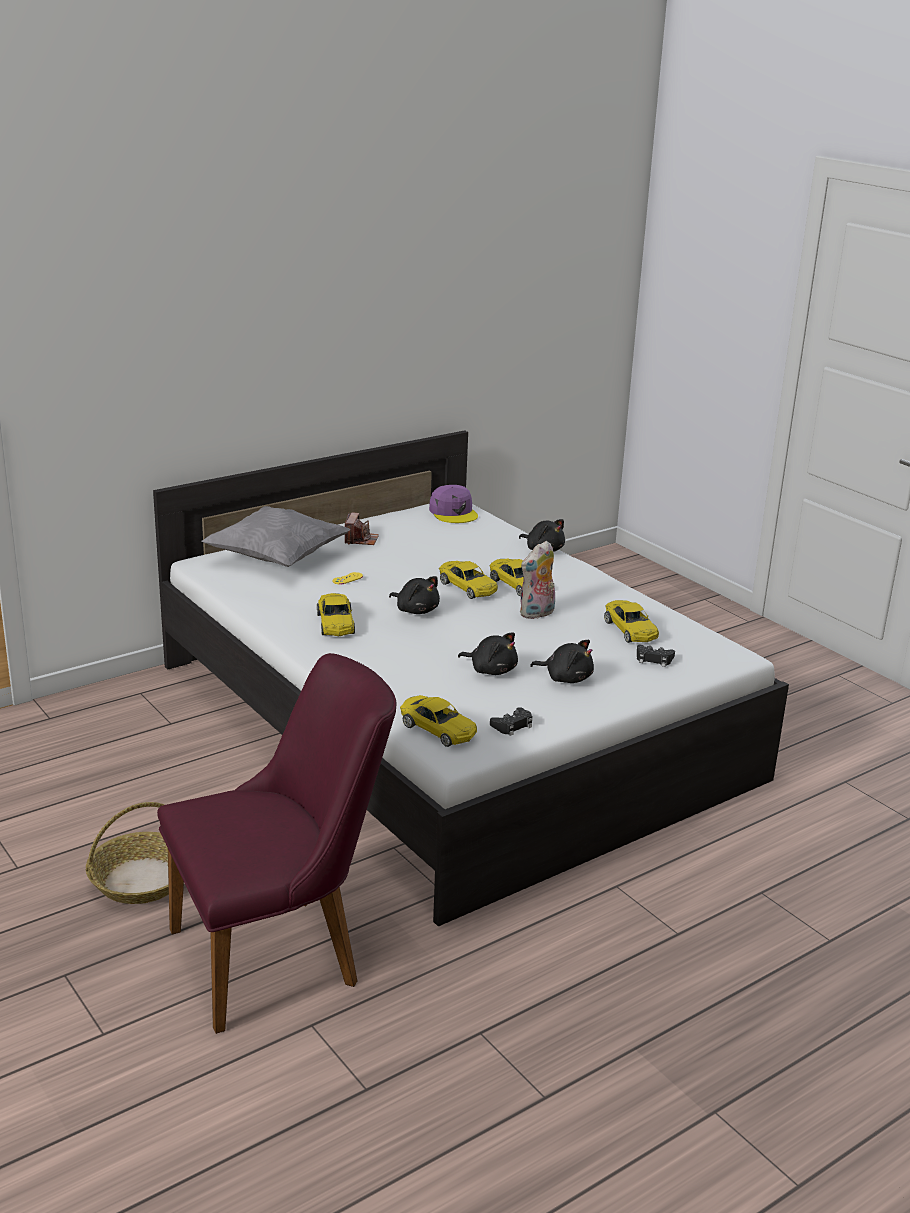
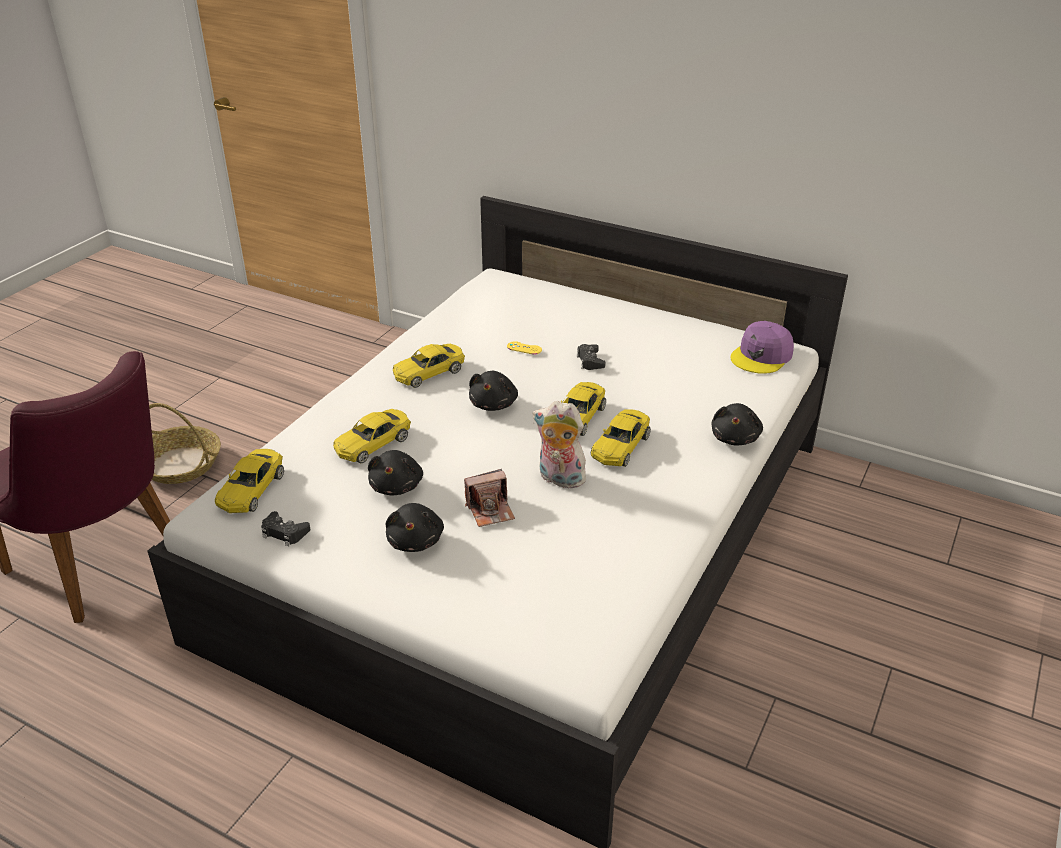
camera: 65 degrees right, 10 degrees up
(277, 559) = (536, 304): grey pillow -> none
(361, 540) = (627, 329): camera -> camera (490, 510)
(630, 630) = (576, 556): yellow toy car -> yellow toy car (373, 443)
(654, 659) = (510, 594): black game controller -> black game controller (590, 361)

